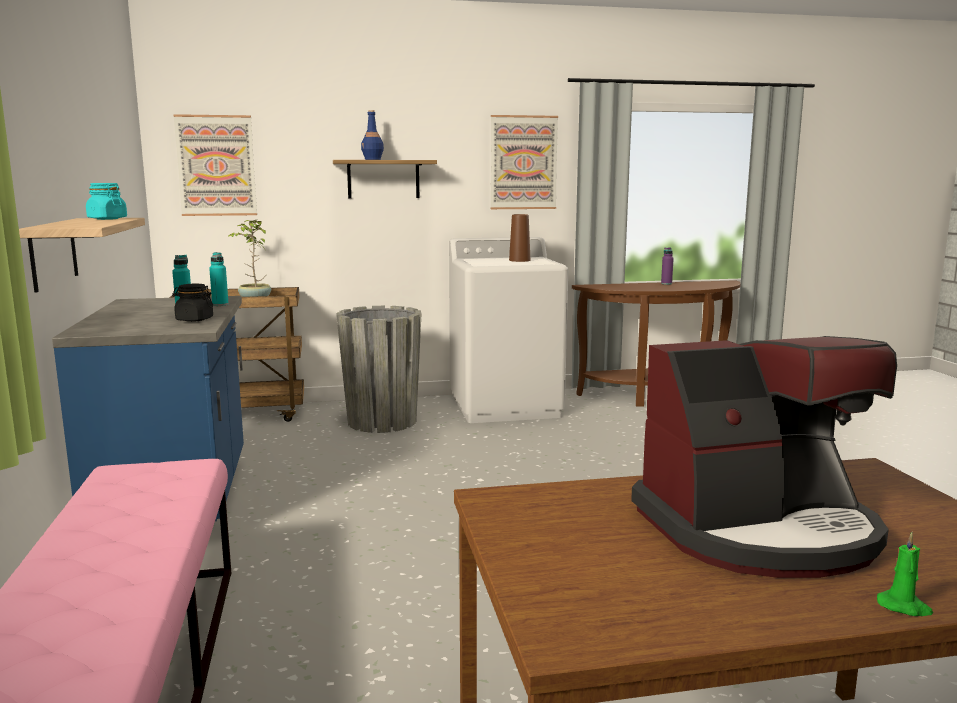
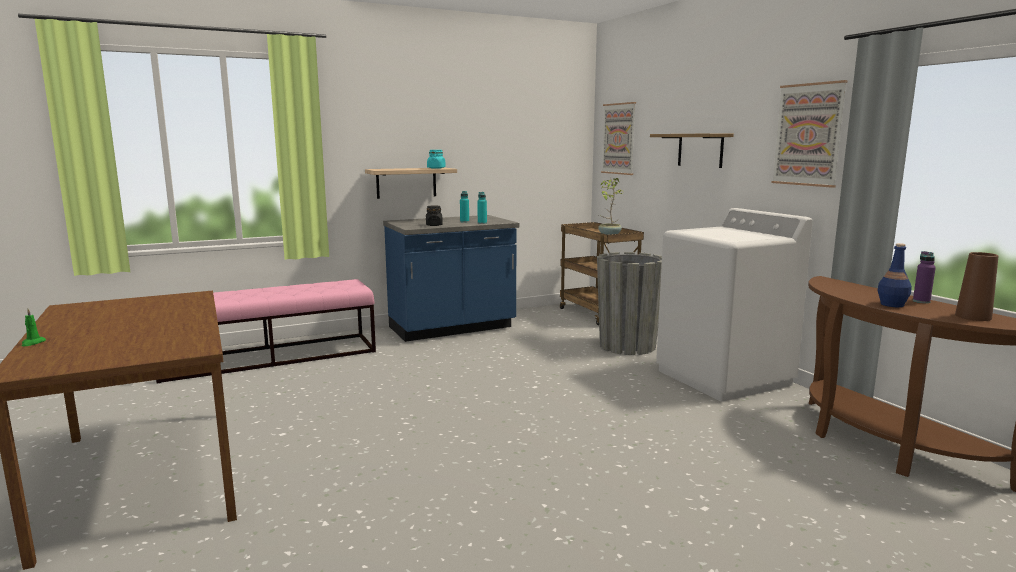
camera: 75 degrees right, 0 degrees up
(373, 159) = (681, 133): blue bottle -> blue bottle (892, 305)
(519, 260) = (739, 235): brown vase -> brown vase (973, 317)
(758, 530) = (129, 327): coffee machine -> none

